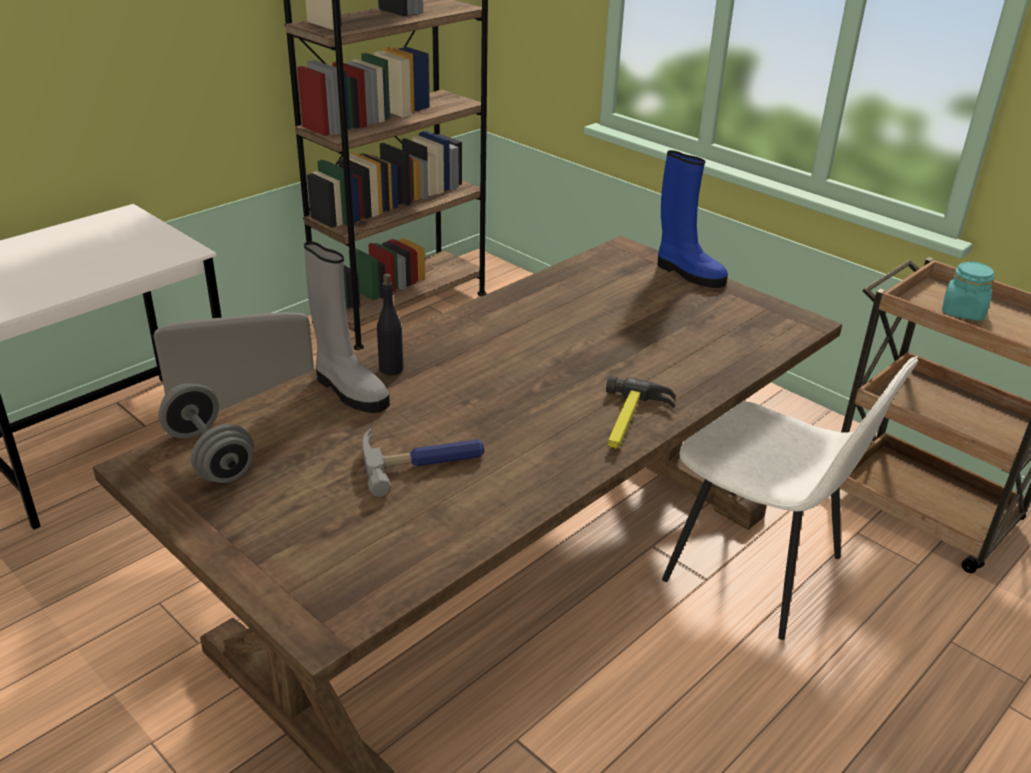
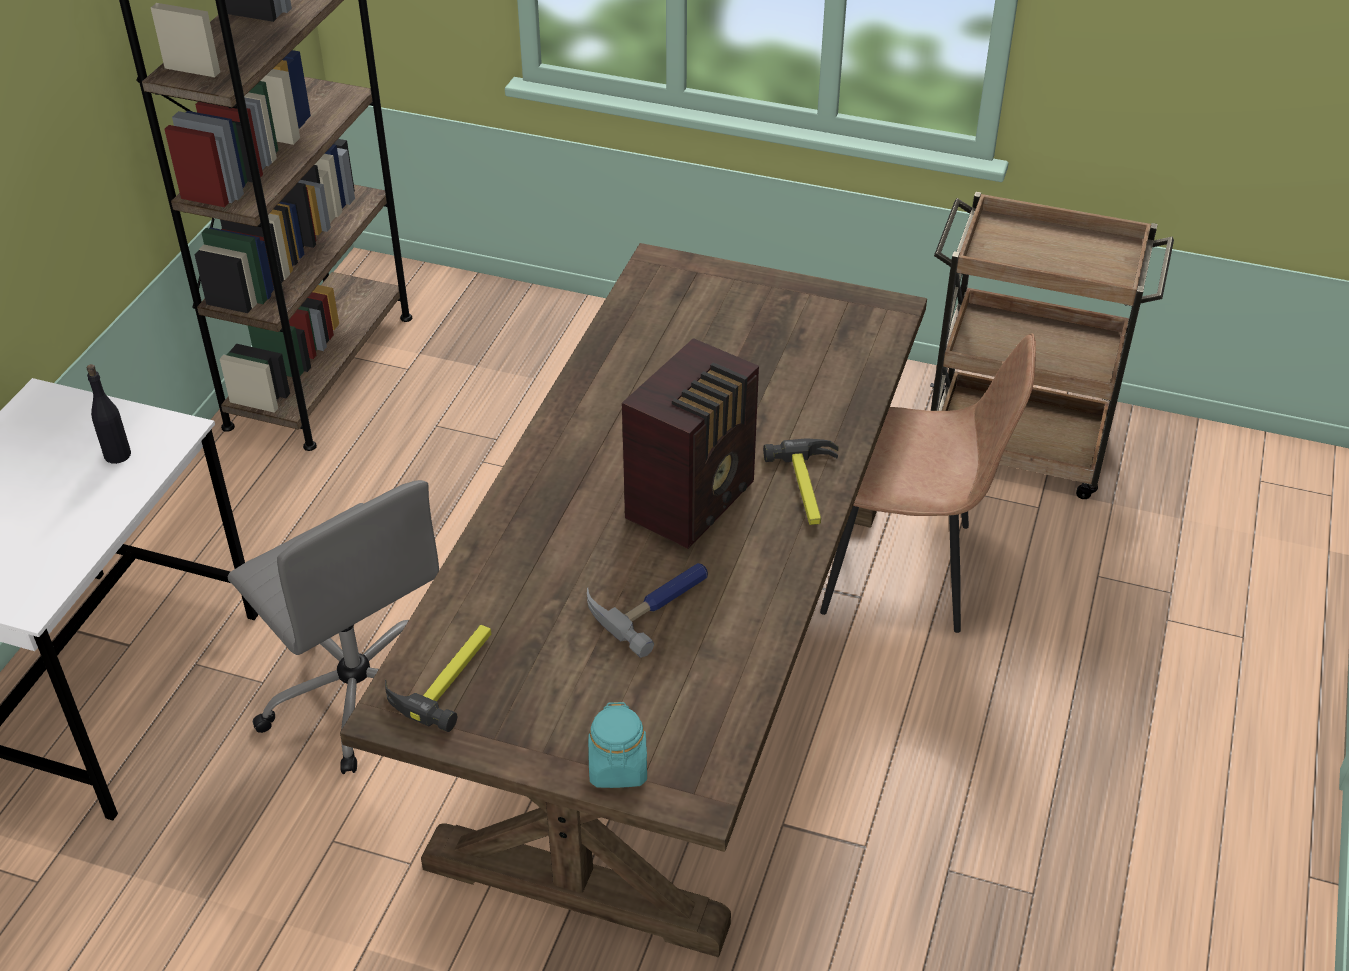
camera: 25 degrees left, 10 degrees up
(209, 456) = (447, 676): grey dumbbell -> hammer
(349, 390) = (518, 550): grey boot -> none
(391, 369) = (538, 508): black bottle -> black bottle (117, 455)
(522, 400) = (694, 500): none -> radio
(688, 273) = (744, 277): blue boot -> none
(757, 571) = (902, 570): white chair -> brown chair
(963, 312) = (1032, 252): turquoise jar -> turquoise jar (618, 767)

